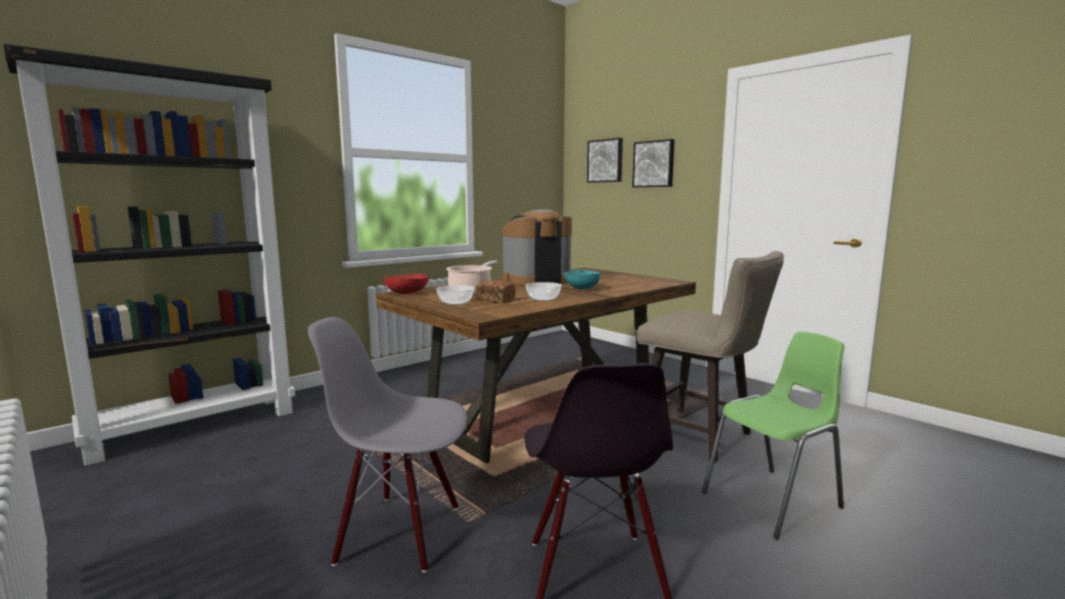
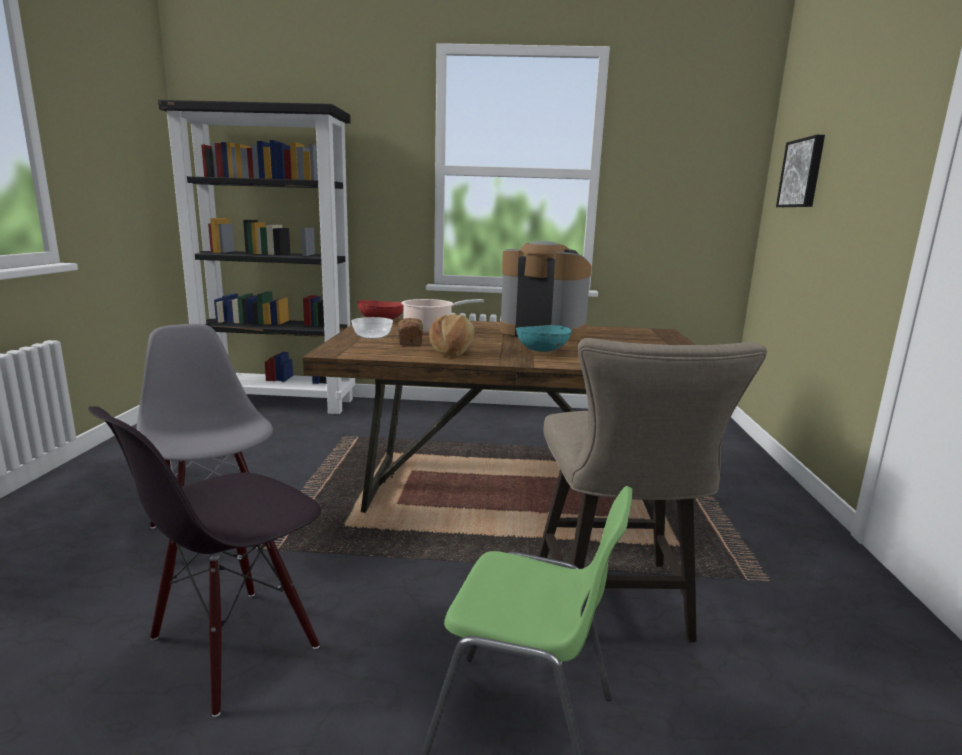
camera: 45 degrees right, 5 degrees up
(544, 299) = (453, 351): bowl -> bread
(654, 164) = (850, 177): picture -> none

